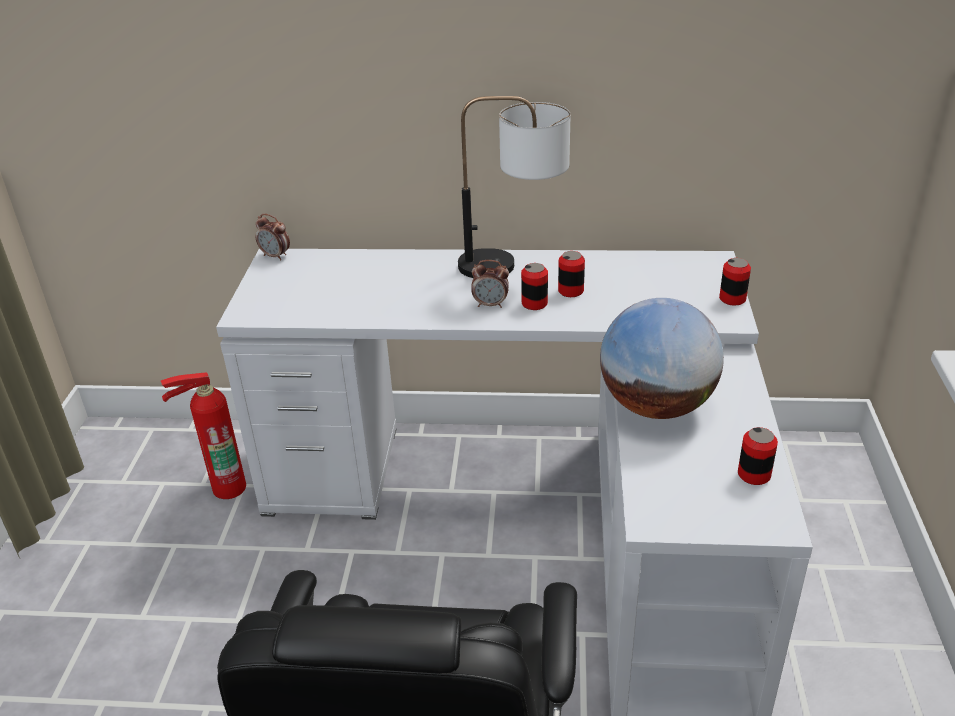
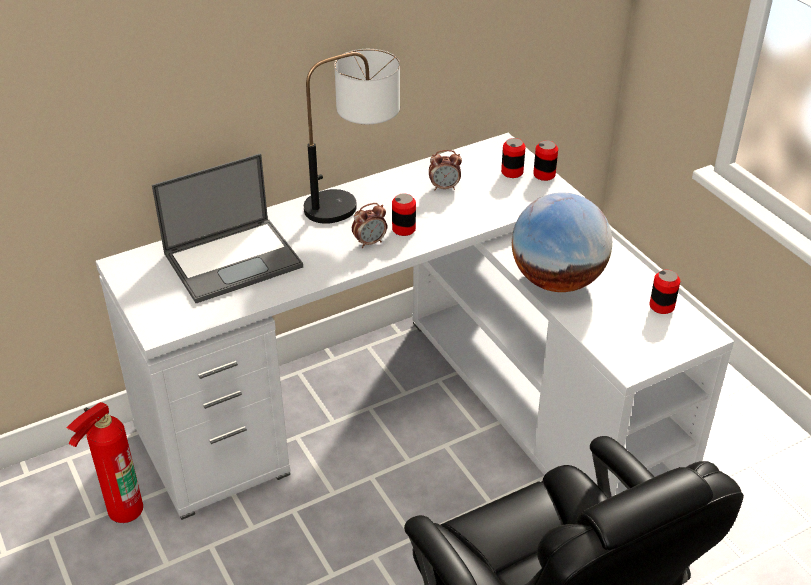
camera: 35 degrees left, 5 degrees up
(275, 256) = (123, 263): alarm clock -> alarm clock (444, 187)
(361, 281) = (234, 259): none -> laptop
(570, 291) = (421, 208): can -> can (512, 172)

